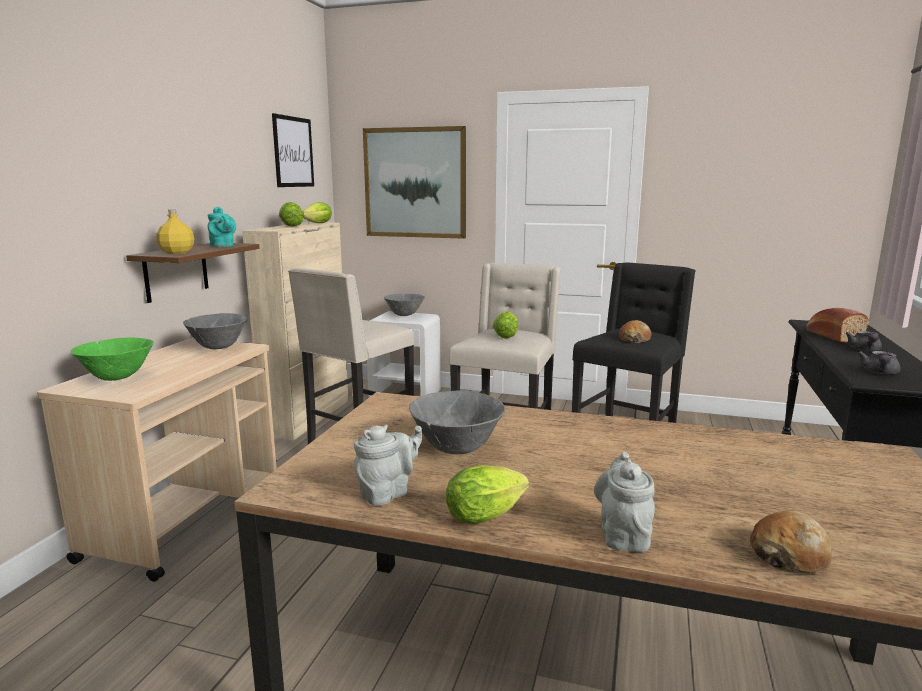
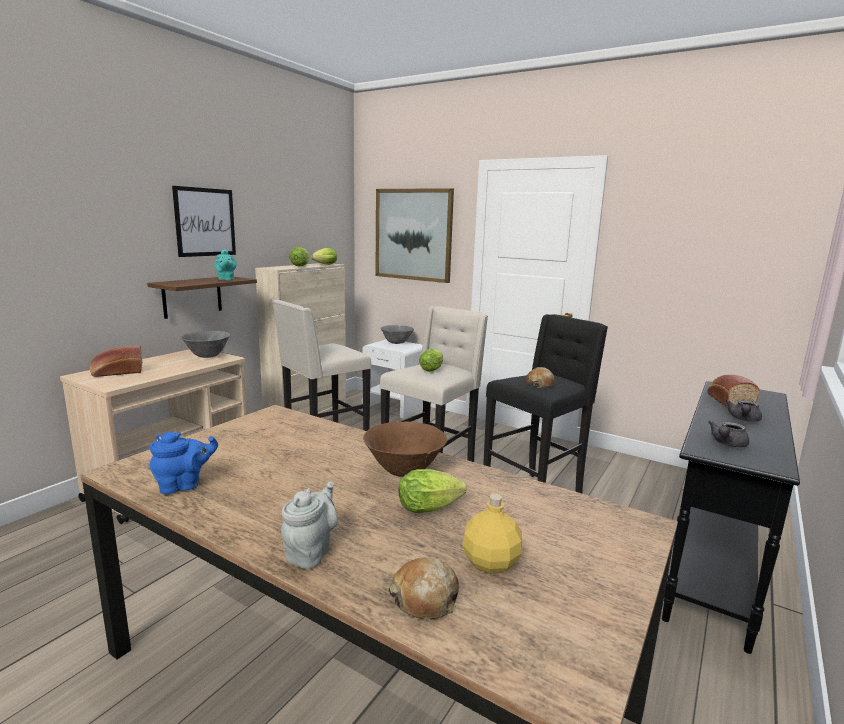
camera: 15 degrees right, 0 degrees up
(117, 378) = (117, 372): green bowl -> bread
(177, 252) = (182, 283): yellow bottle -> yellow bottle (490, 562)
(293, 152) = (313, 207): picture -> picture (205, 222)
(388, 493) = (184, 485): grey teapot -> blue teapot
(457, 449) = (274, 459): grey bowl -> none
(489, 515) = (231, 516): lettuce -> lettuce (432, 508)
(613, 441) = (405, 471): none -> brown bowl

